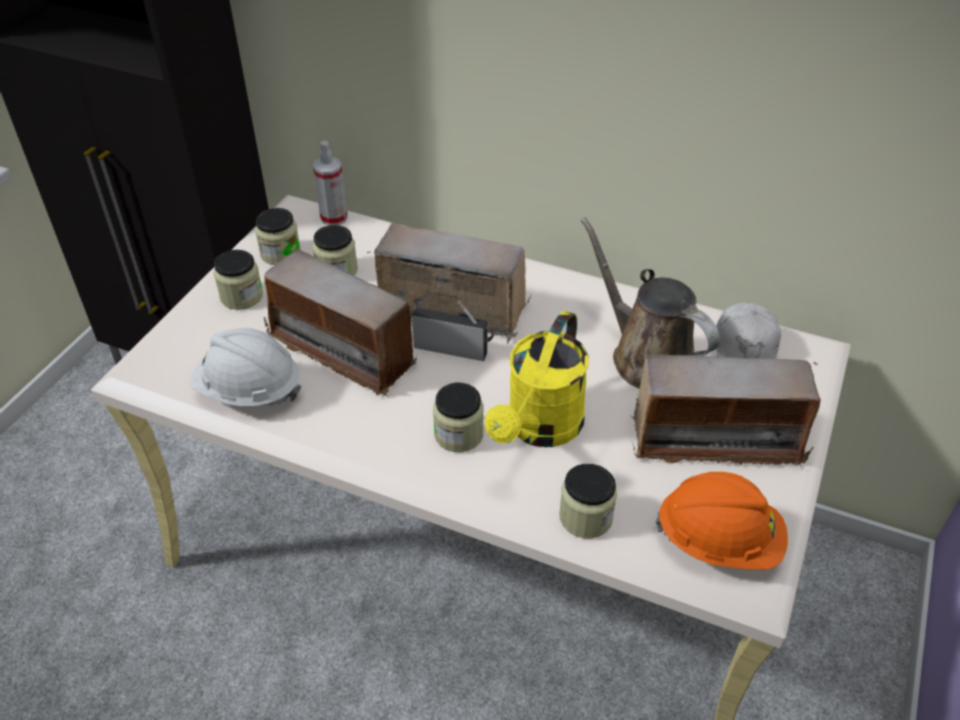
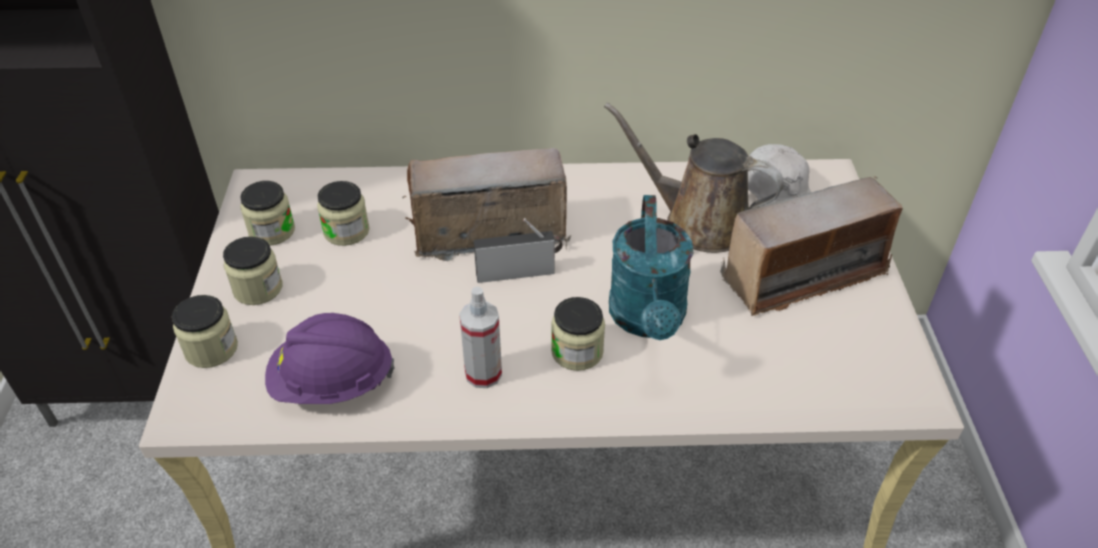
camera: 25 degrees left, 0 degrees up
(249, 390) = (332, 383): white hard hat -> purple hard hat
(334, 218) = (307, 178): spray bottle -> spray bottle (483, 374)
(344, 350) = (407, 308): radio -> none
(539, 429) = (648, 320): yellow watering can -> turquoise watering can
(585, 517) = (742, 386): jar -> jar (211, 349)
(718, 541) = (865, 364): orange hard hat -> none

